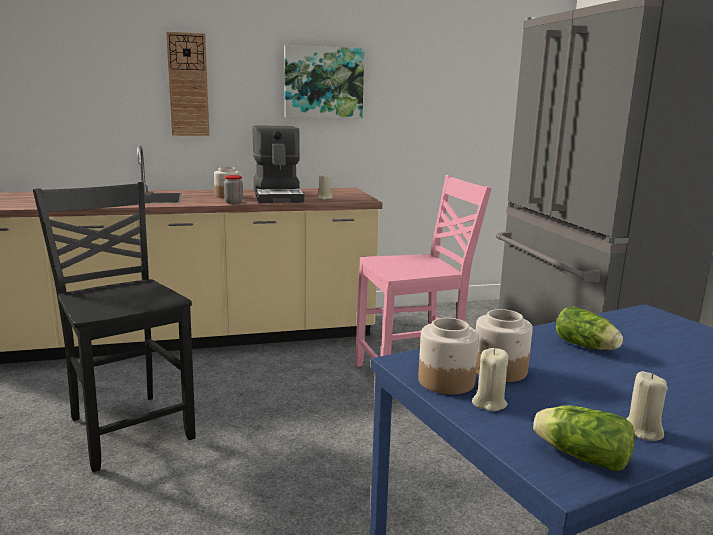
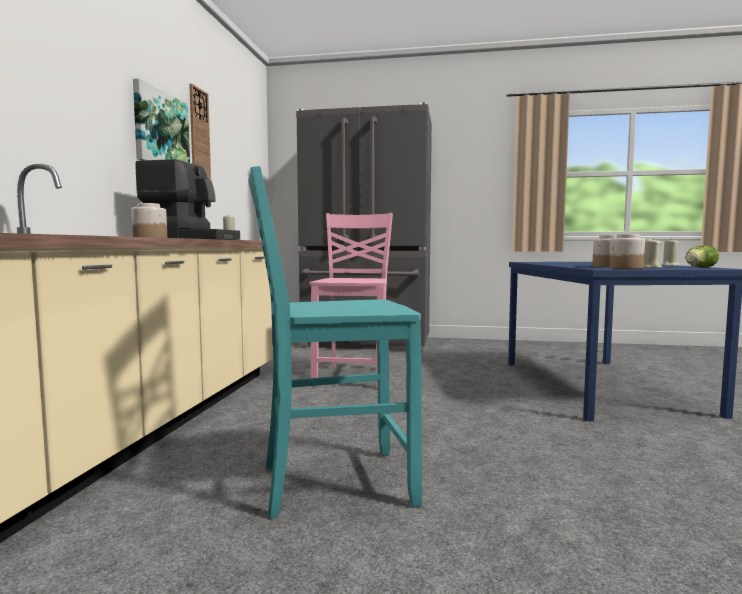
camera: 65 degrees left, 10 degrees down
(129, 428) = (333, 483): black chair -> turquoise chair
(188, 85) = (49, 94): wall clock -> wall clock (199, 133)
(234, 202) = (196, 238): jar -> none
(587, 347) = (573, 264): lettuce -> none

